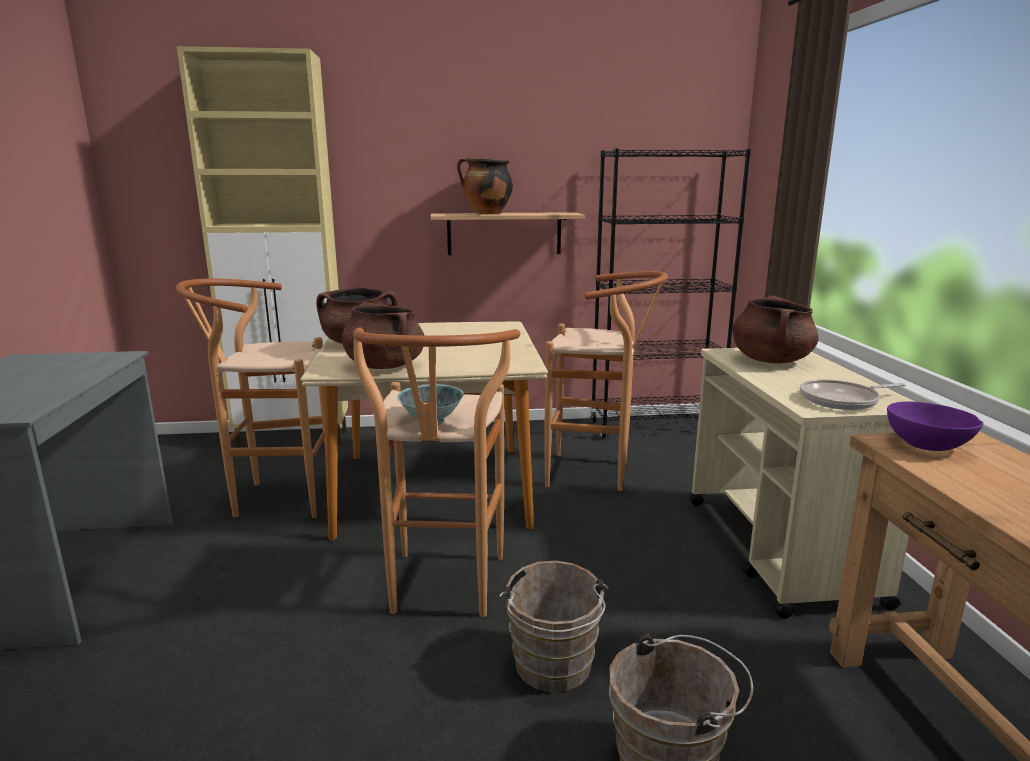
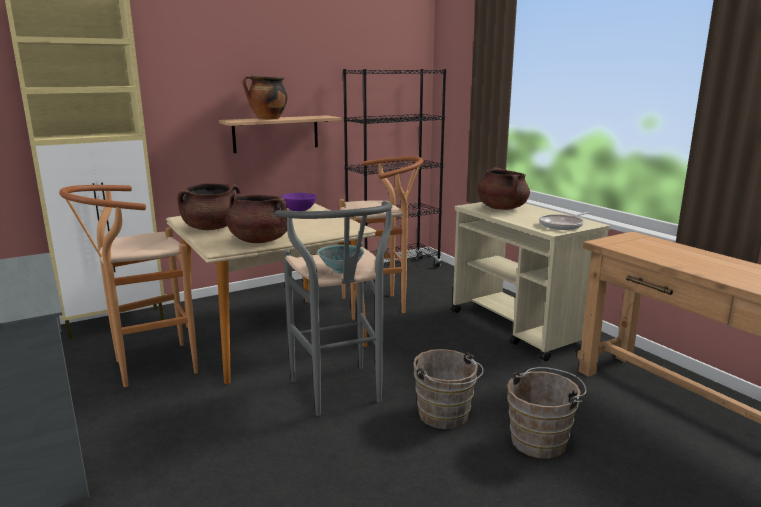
camera: 25 degrees left, 0 degrees up
(443, 591) = (341, 395): brown stool -> grey stool
(927, 445) = (620, 241): purple bowl -> purple bowl (299, 210)

